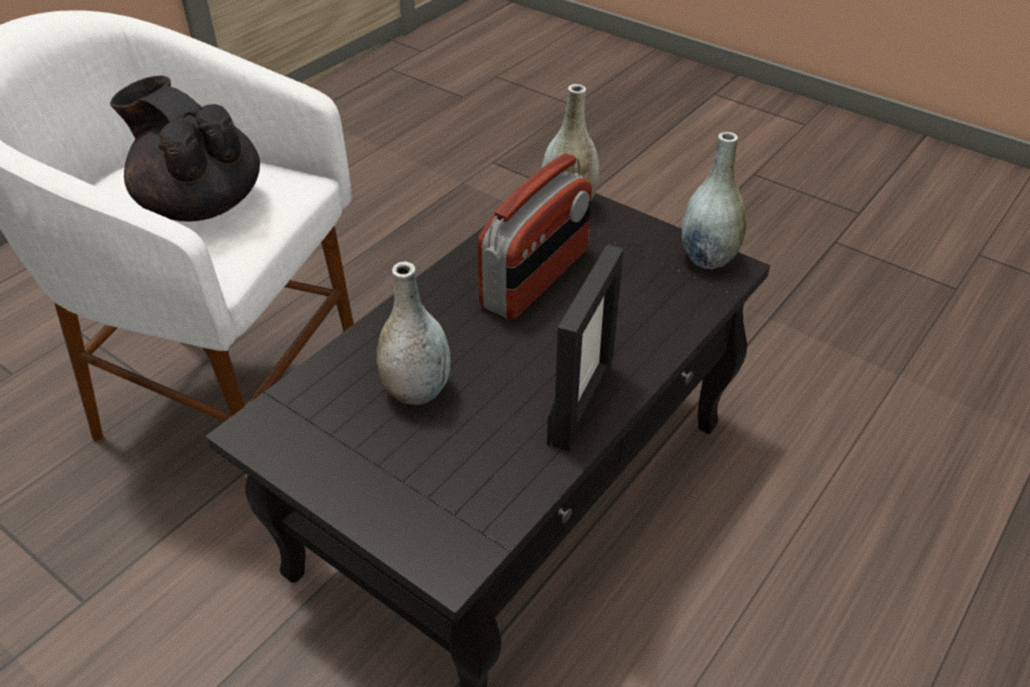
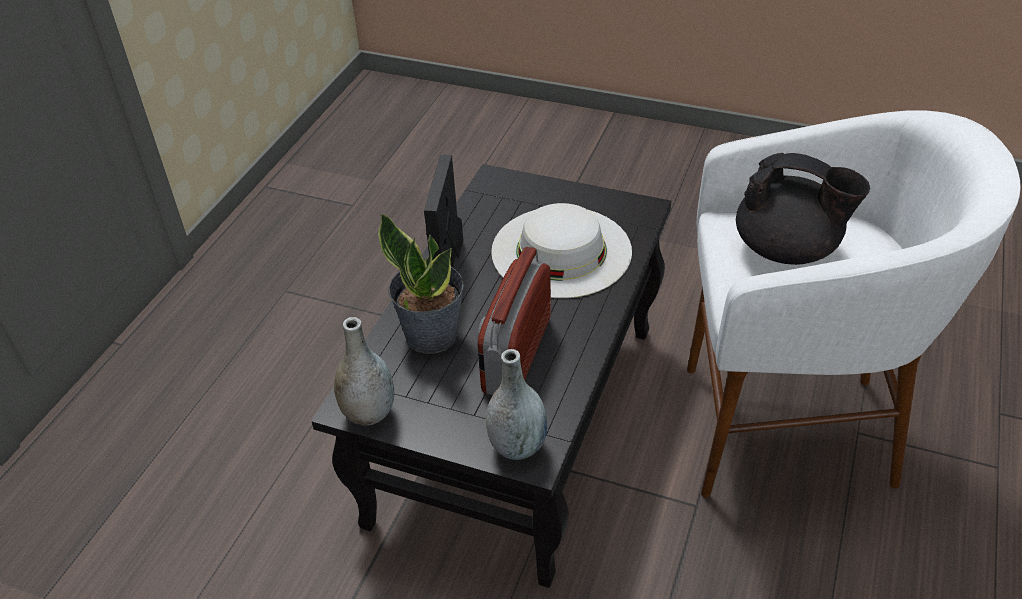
camera: 165 degrees right, 0 degrees up
(417, 391) = (561, 251): grey vase -> white hat
(625, 320) = (431, 334): none -> potted plant

